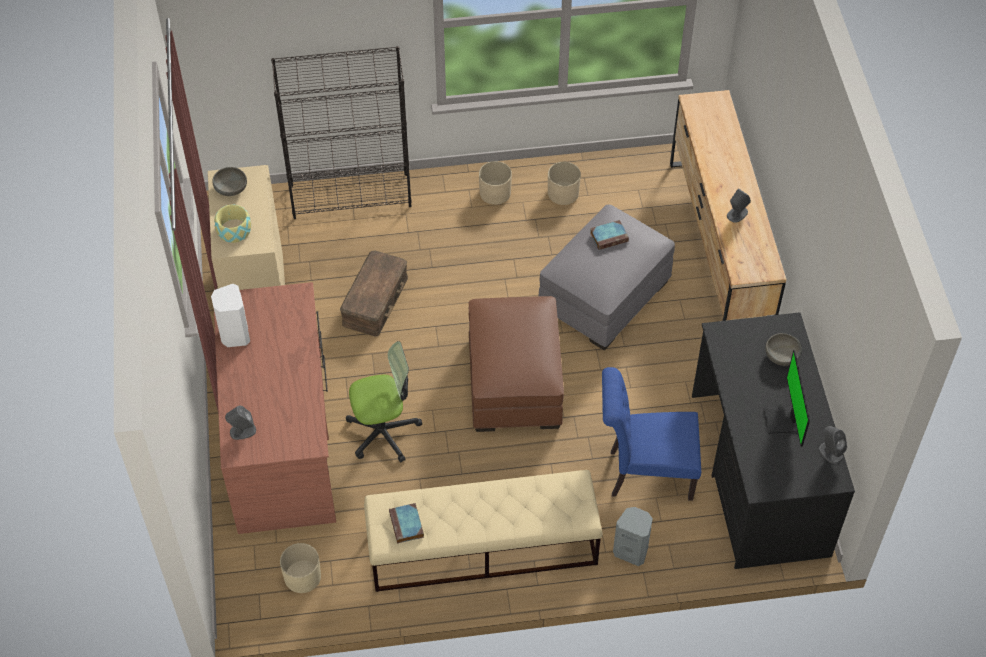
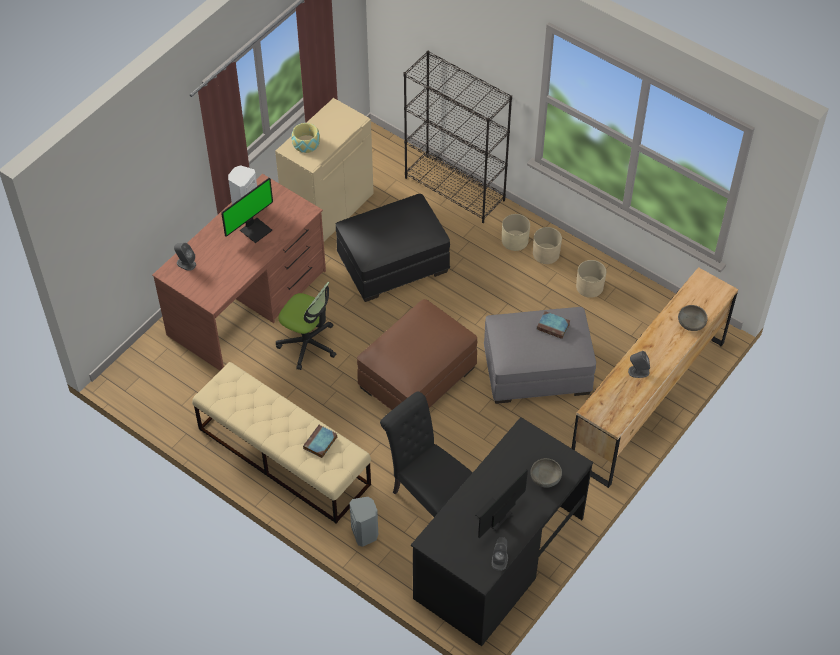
camera: 45 degrees right, 0 degrees up
(231, 188) = (333, 117): grey bowl -> grey bowl (691, 323)
(271, 348) = (255, 229): none -> monitor
(302, 576) = (171, 387): beige planter -> beige planter (514, 240)
(374, 300) = (394, 263): brown storage box -> black ottoman
(407, 525) = (230, 396): book -> book (320, 443)
(644, 473) = (428, 496): blue chair -> black chair

